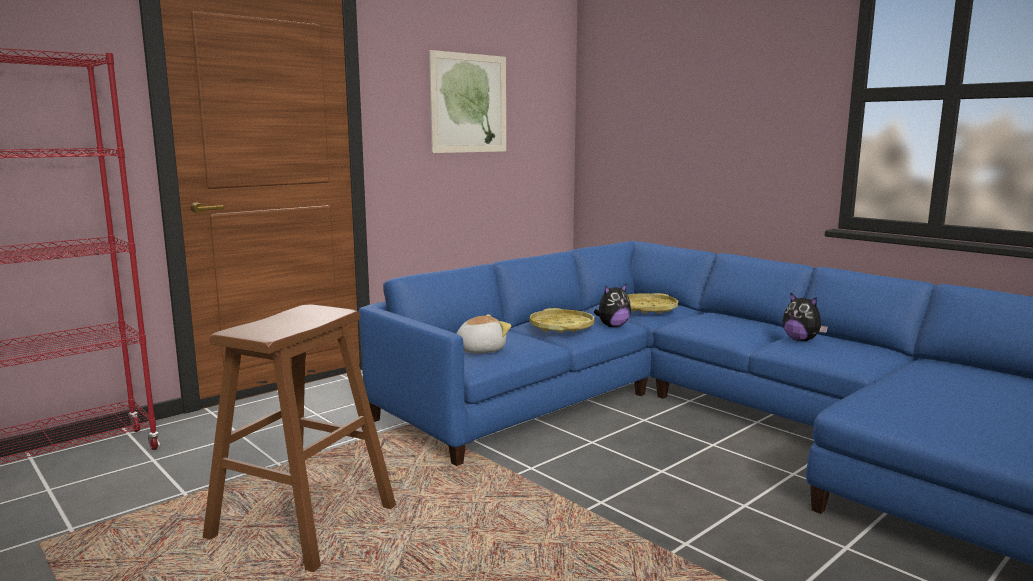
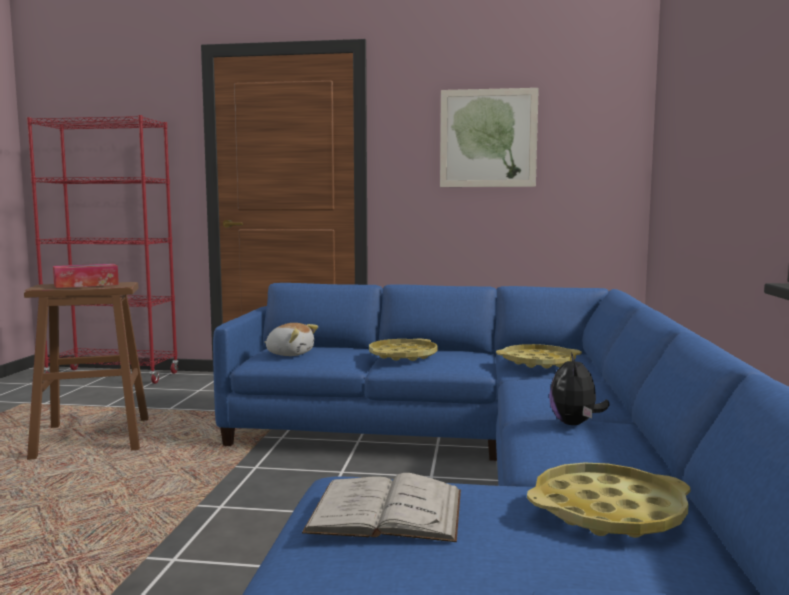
camera: 50 degrees right, 5 degrees down
(291, 319) = (86, 285): none -> tissue box
(612, 326) = (450, 366): plush toy -> none
(923, 408) = (386, 511): none -> white book
(953, 372) = (608, 511): none -> yellow tray

